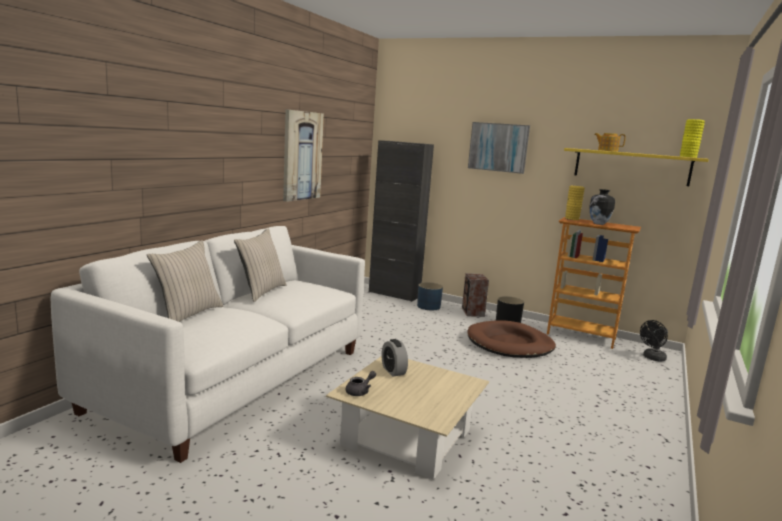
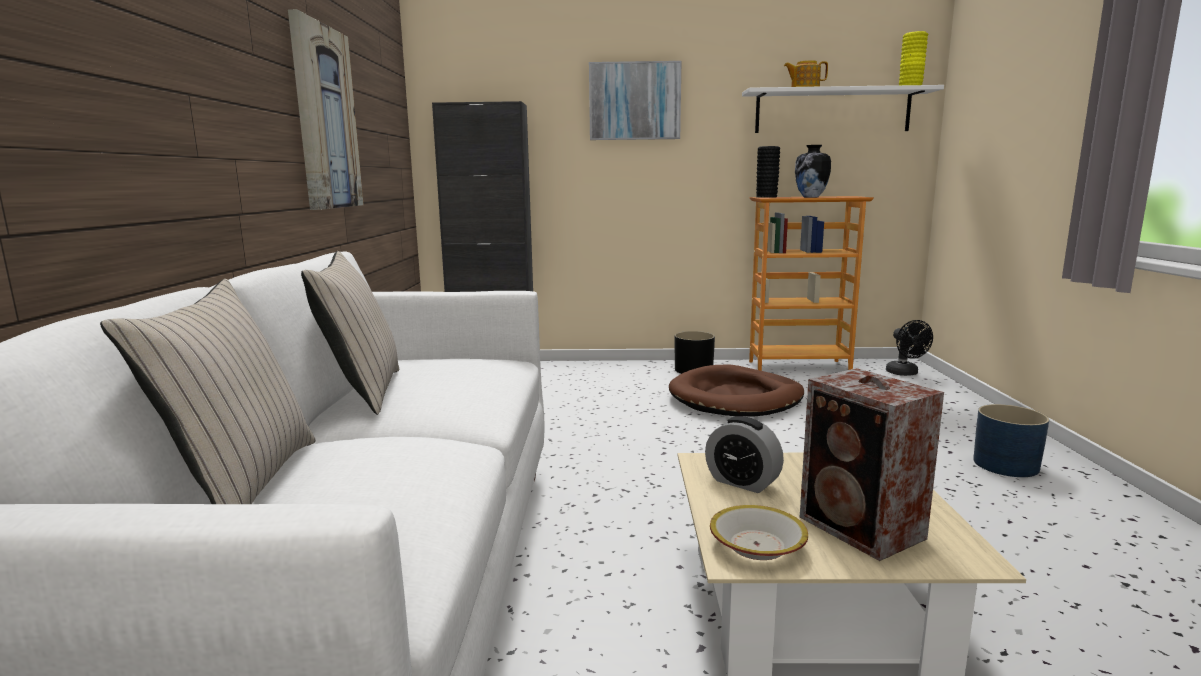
camera: 25 degrees left, 0 degrees up
(360, 391) = (756, 545): grey teapot -> bowl
(429, 306) = (565, 373): blue planter -> blue planter (1005, 465)
(472, 312) = (633, 368): speaker -> speaker (863, 530)
(572, 219) = (766, 197): yellow vase -> black vase
(631, 166) = (832, 111): yellow shelf -> white shelf
(652, 358) = (905, 373): black fan -> black fan turned 45 degrees counterclockwise

